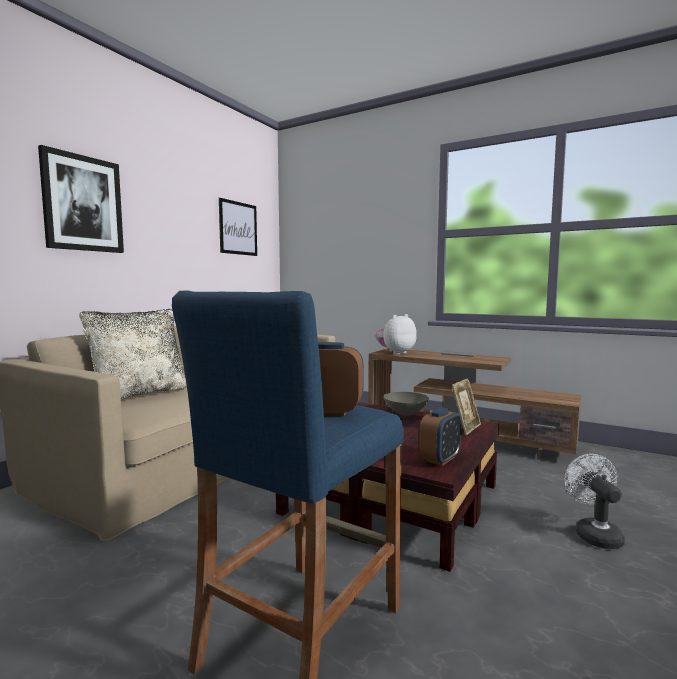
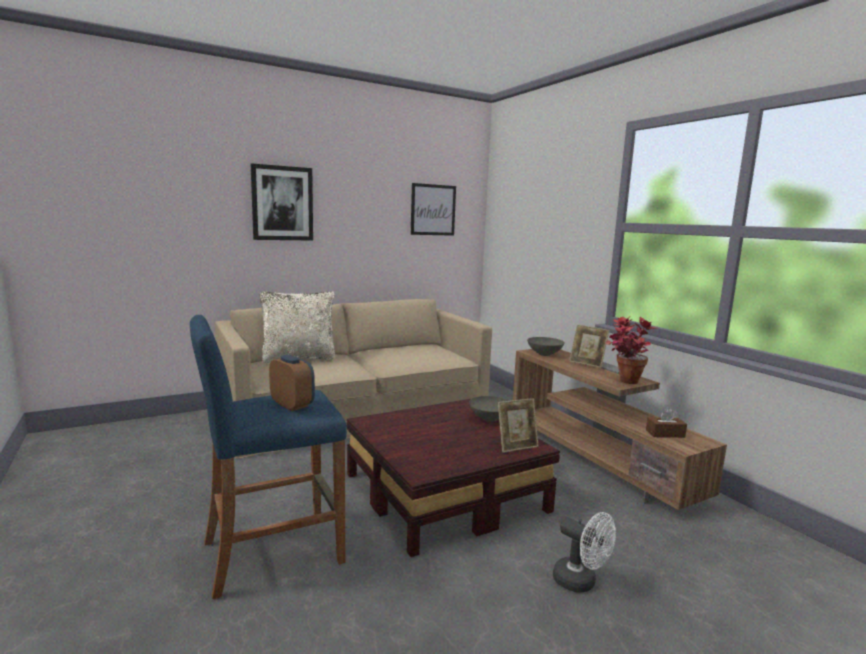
camera: 30 degrees right, 5 degrees up
(395, 353) = (544, 354): plush toy -> grey bowl
(440, 459) = (440, 465): alarm clock -> none
(441, 353) = (587, 363): none -> picture frame
(492, 360) = (623, 382): none -> potted plant
(539, 396) = (665, 434): none -> brown tissue box
(594, 533) = (580, 582): white fan -> white fan turned 105 degrees clockwise

